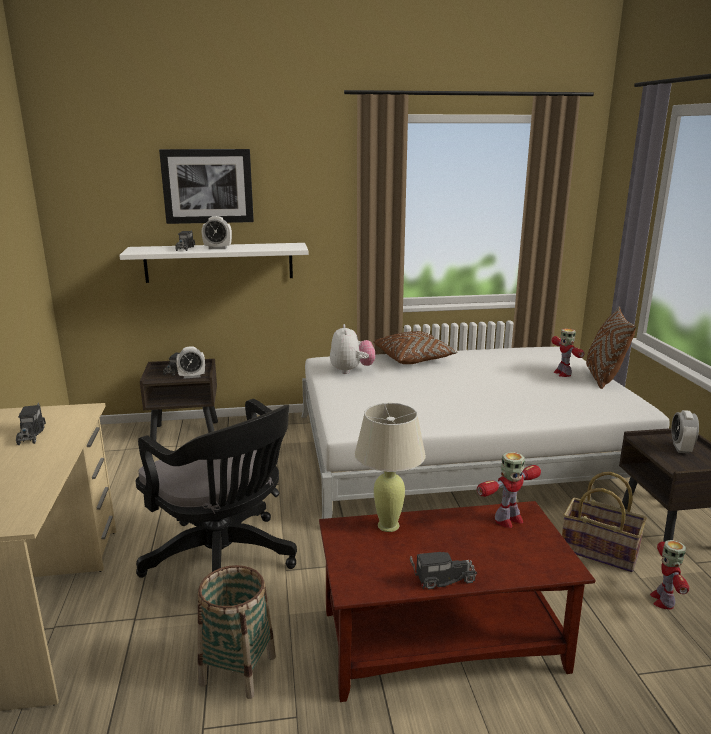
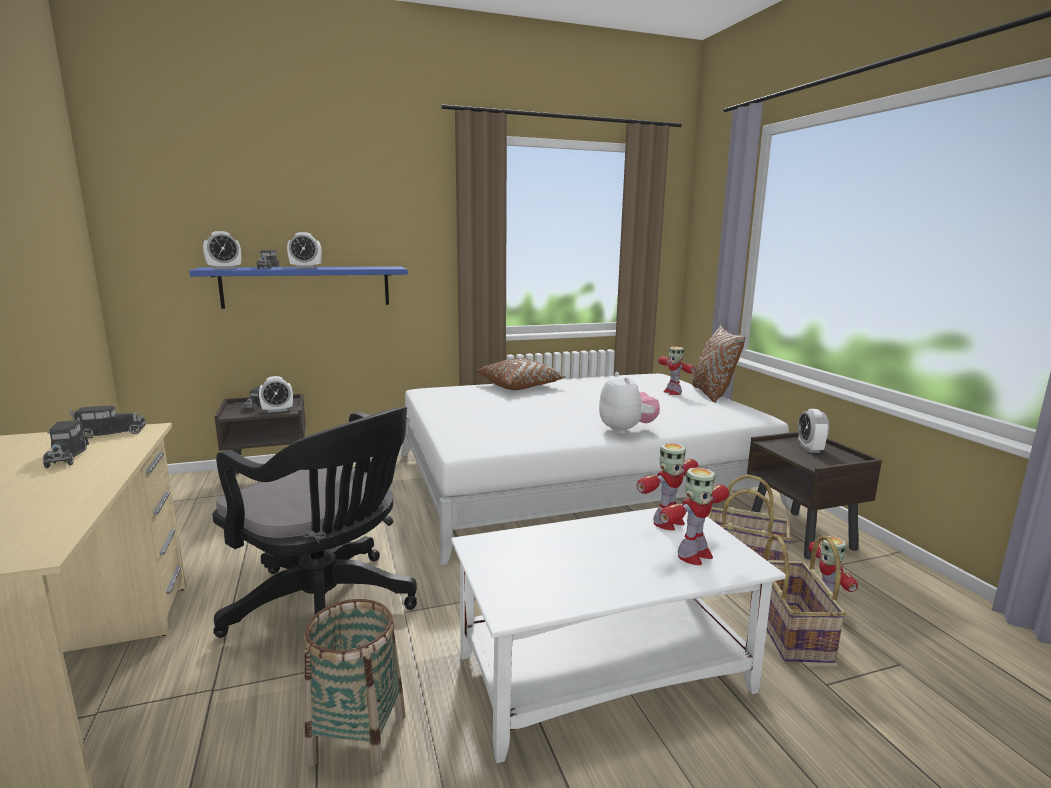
camera: 10 degrees left, 5 degrees down
(148, 251) = (224, 268): none -> alarm clock
(207, 186) = (293, 202): picture -> none
(219, 262) = (307, 286): white shelf -> blue shelf
(351, 370) = (457, 398): plush toy -> plush toy (626, 430)
(388, 525) = (535, 538): beige table lamp -> none
(442, 579) = (616, 590): toy truck -> toy truck (109, 433)
(443, 640) = (605, 671): brown coffee table -> white coffee table
(519, 554) = (693, 555): none -> toy robot
(623, 624) = (792, 632): none -> basket

